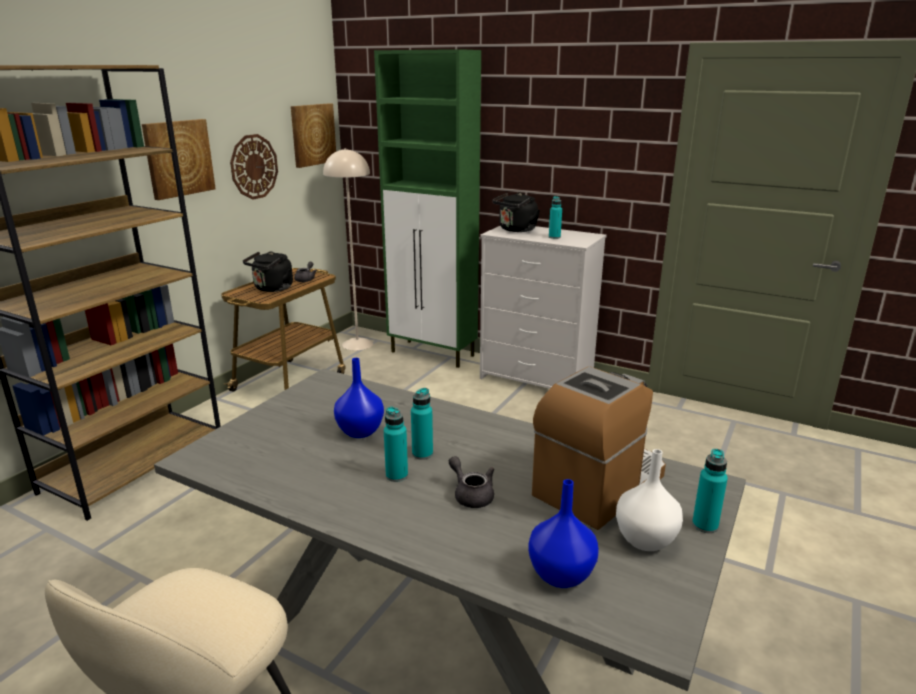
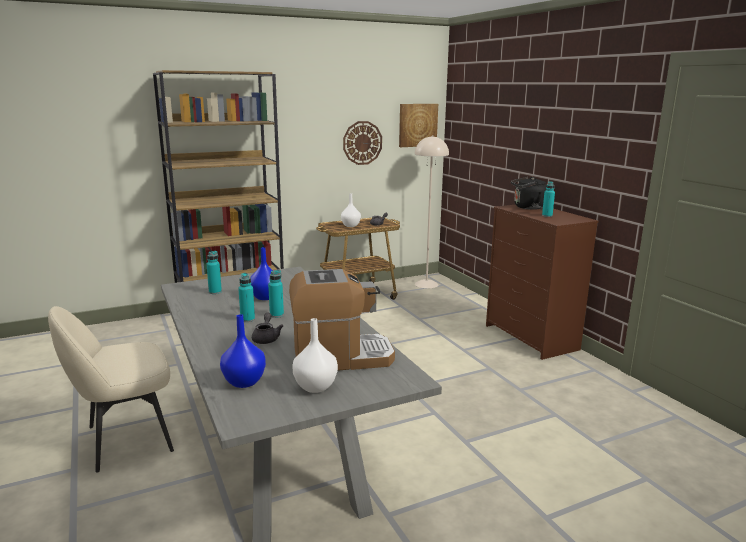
camera: 35 degrees right, 5 degrees down
(178, 158) = (304, 132): picture -> none
(272, 289) = (350, 225): black kettle -> white vase
(433, 354) = (471, 302): green cabinet -> none
(537, 379) = (531, 337): white dresser -> brown dresser
(705, 525) = (363, 394): turquoise bottle -> turquoise bottle (215, 292)

